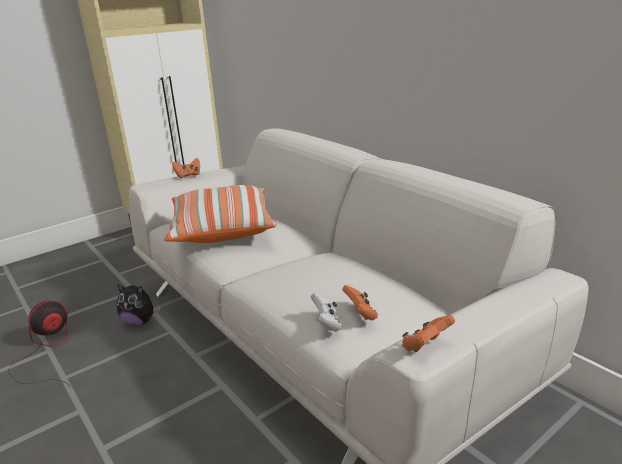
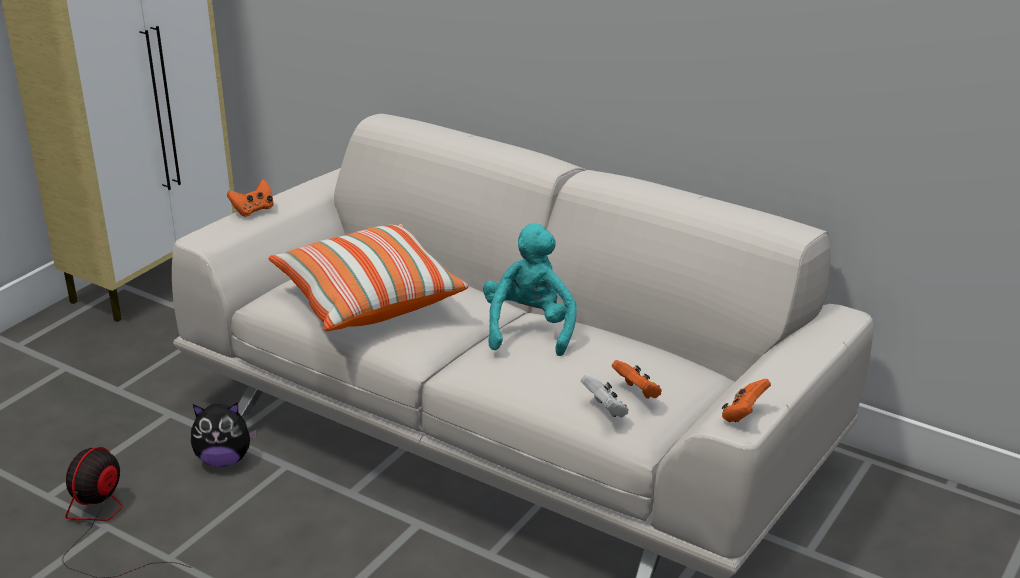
camera: 20 degrees left, 5 degrees up
(311, 258) = (529, 328): none -> turquoise plush toy

